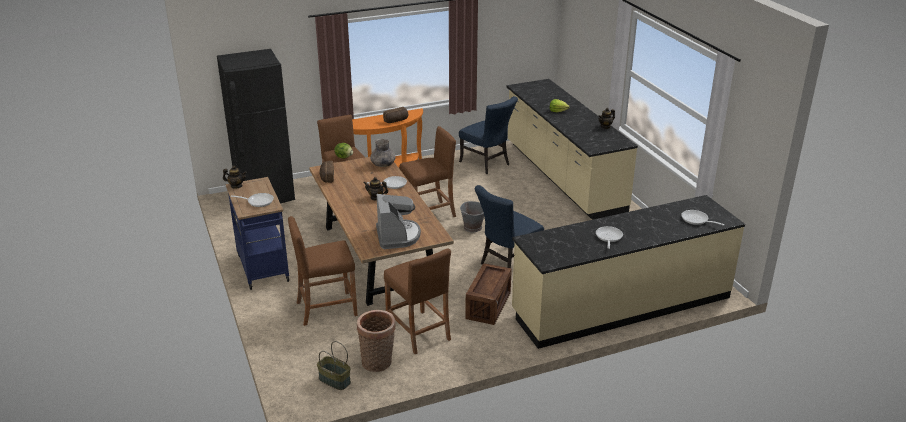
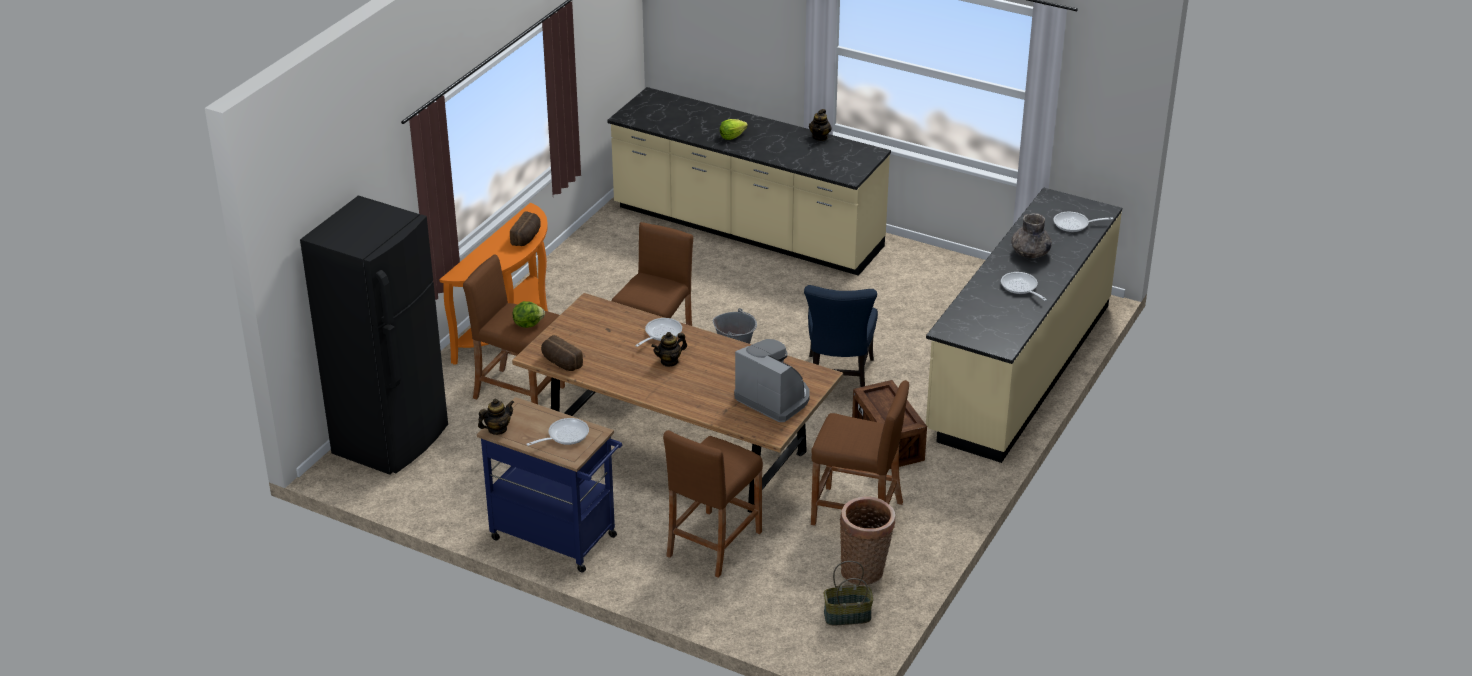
camera: 40 degrees left, 5 degrees up
(383, 164) = (604, 311): grey vase -> grey vase (1030, 253)
(487, 164) = (627, 252): blue chair -> none

